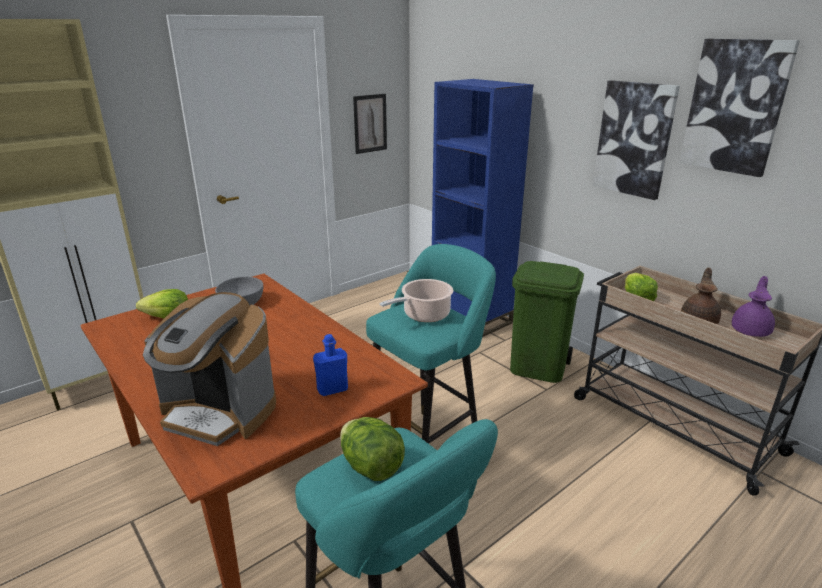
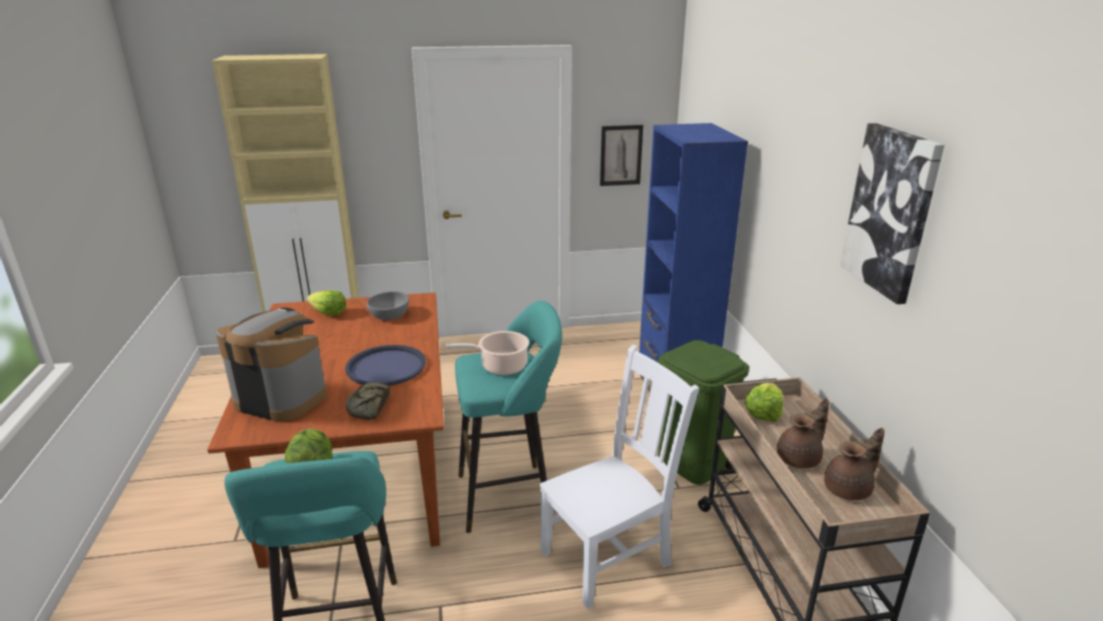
camera: 30 degrees right, 0 degrees up
(219, 412) = (281, 398): coffee machine -> coffee machine turned 150 degrees clockwise
(301, 348) = (386, 367): none -> blue tray
(332, 389) = (369, 407): blue bottle -> bread
(552, 461) = (609, 556): none -> white chair
(634, 139) = (816, 226): picture -> none
(751, 330) = (849, 489): purple teapot -> brown teapot

